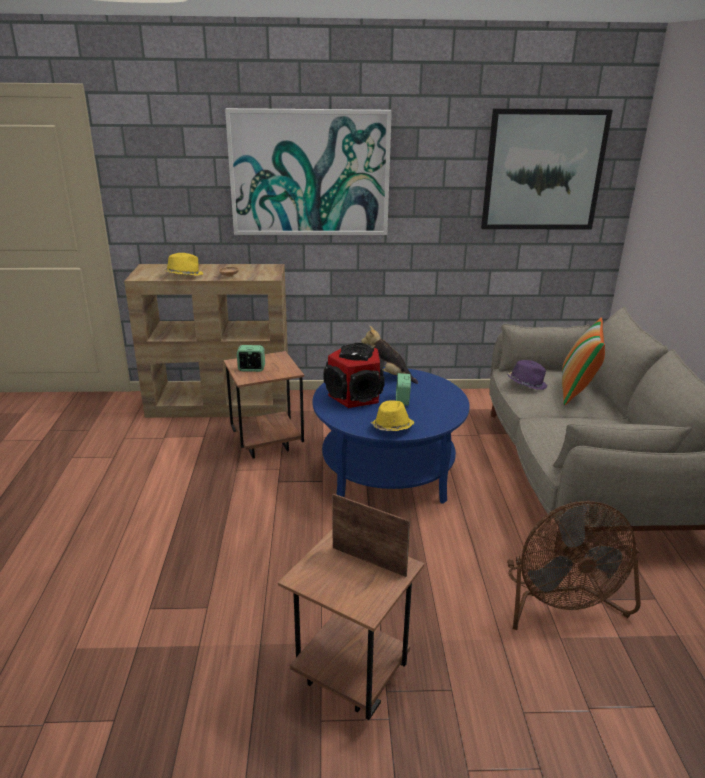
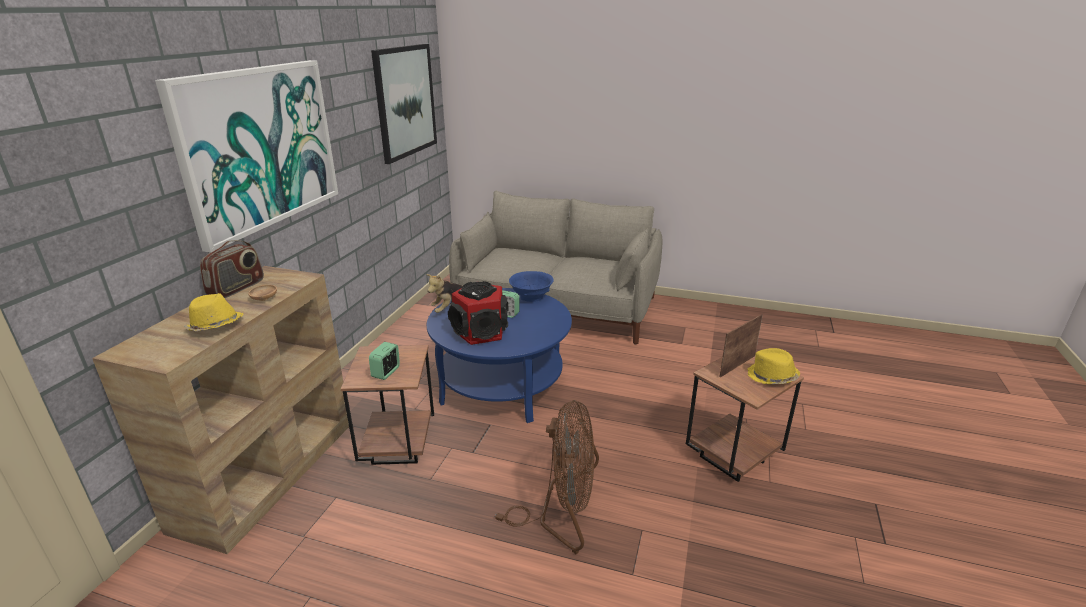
camera: 70 degrees left, 0 degrees up
(241, 266) = (237, 288): none -> radio
(392, 427) = (548, 327): yellow hat -> yellow hat (771, 377)
(450, 406) = (531, 298): none -> blue bowl
(526, 384) = (505, 267): purple hat -> none
(557, 604) = (681, 359): brown fan -> brown fan (561, 509)
(577, 391) = (528, 255): pillow -> none

